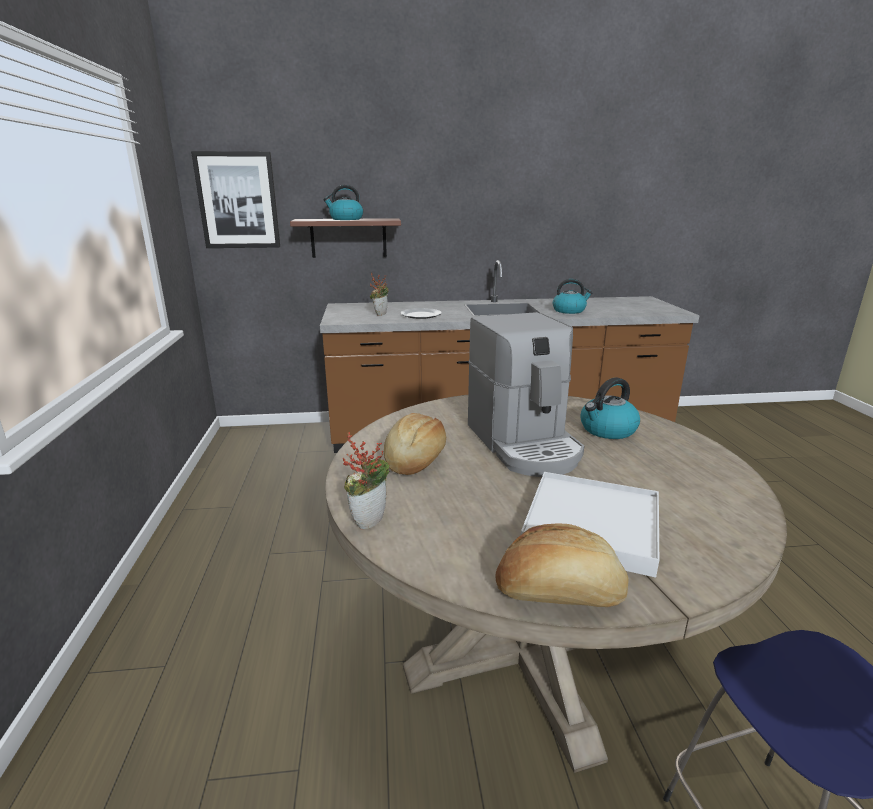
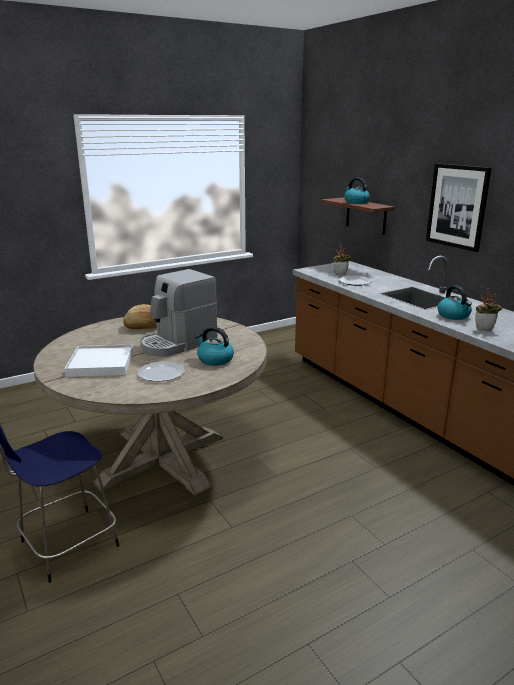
camera: 65 degrees right, 0 degrees up
(238, 201) = (319, 181): picture -> picture (457, 206)
(368, 519) = (89, 329): potted plant -> potted plant (484, 329)
(559, 593) = (51, 362): bread -> none
(655, 475) = (160, 373): none -> plate

